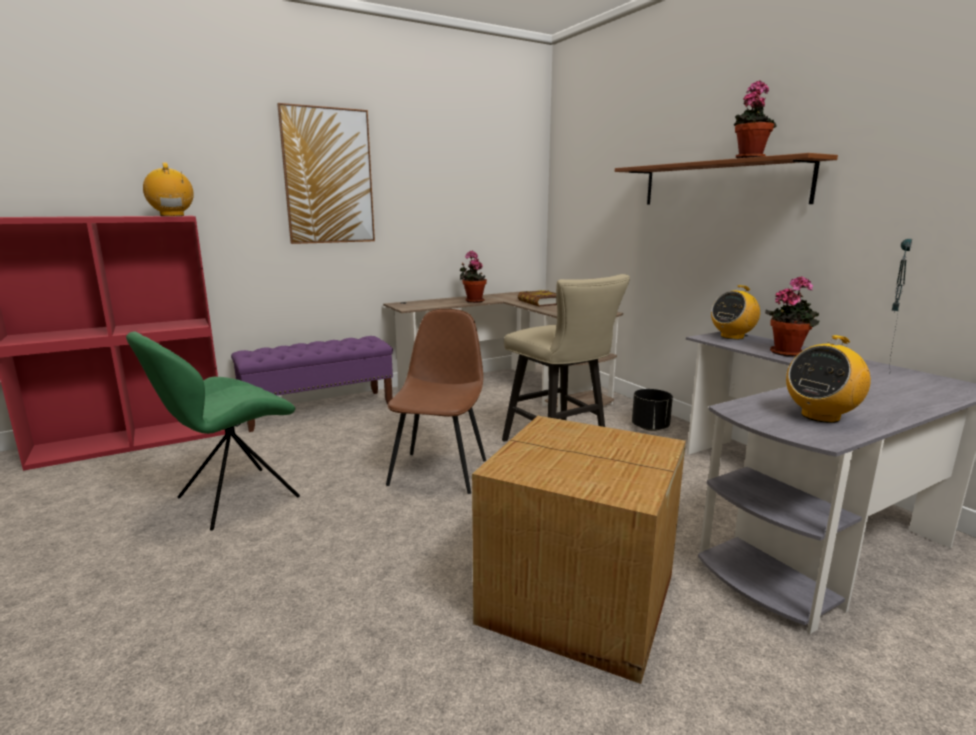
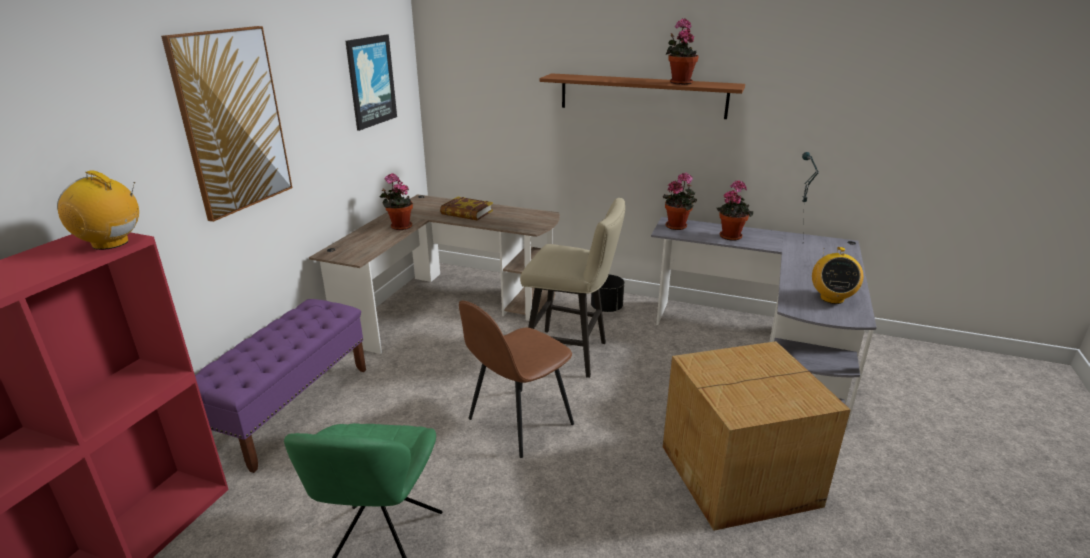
camera: 40 degrees left, 10 degrees up
(439, 471) = (518, 422): brown chair -> brown chair turned 105 degrees counterclockwise
(484, 177) = (371, 81): none -> picture
(732, 336) = (678, 226): radio -> potted plant

